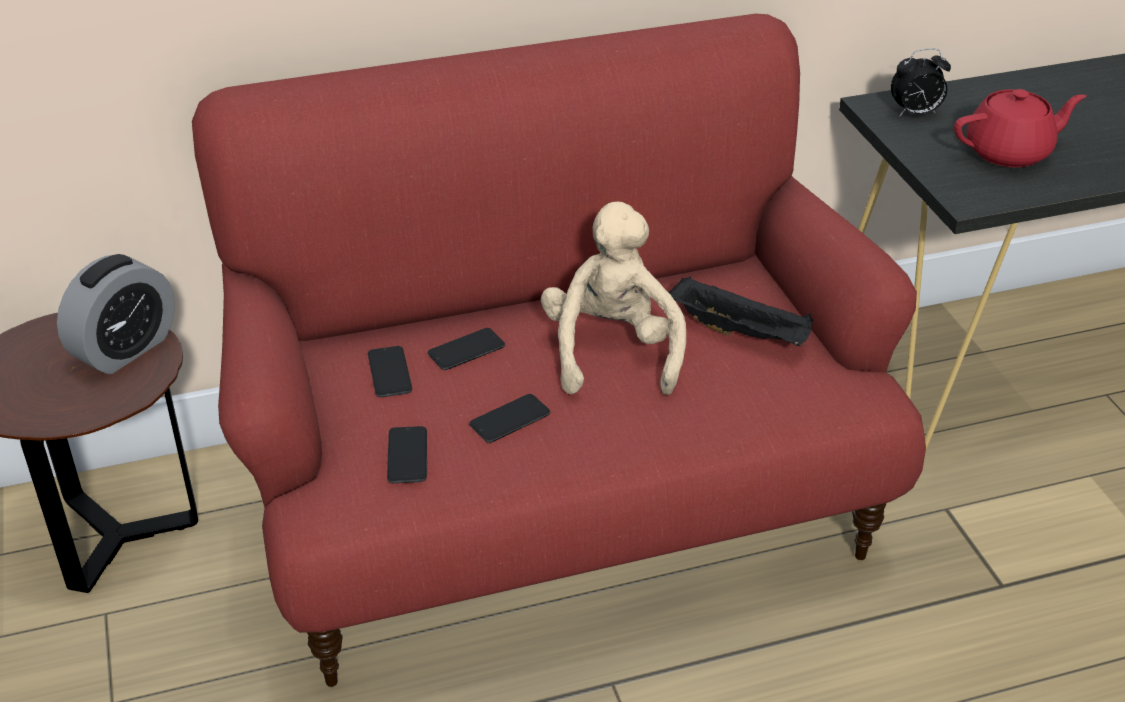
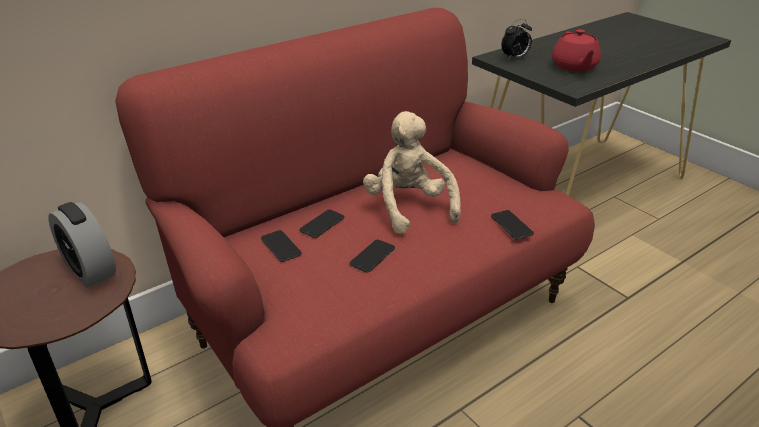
camera: 20 degrees left, 5 degrees down
(125, 349) = (90, 270): alarm clock -> alarm clock turned 120 degrees clockwise
(407, 456) = (320, 292): phone -> phone (511, 225)
(740, 332) = (473, 184): black tray -> none
(1010, 152) = (574, 67): red teapot -> red teapot turned 120 degrees clockwise

